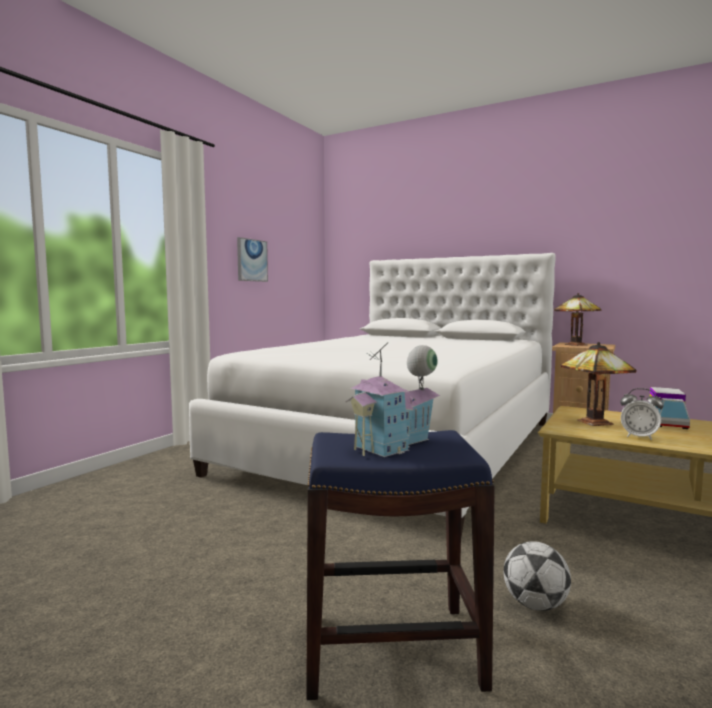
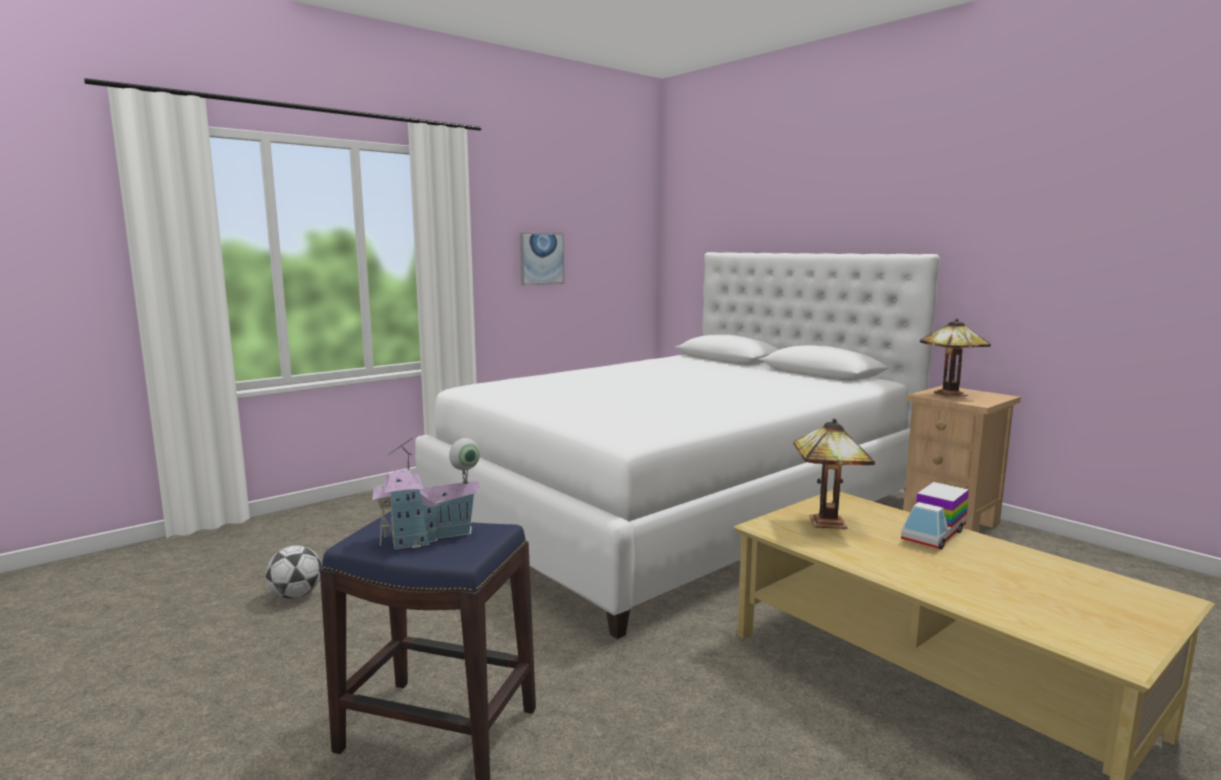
camera: 20 degrees right, 5 degrees up
(535, 605) = (620, 723): football -> football (296, 595)
(639, 437) = (846, 552): alarm clock -> none

